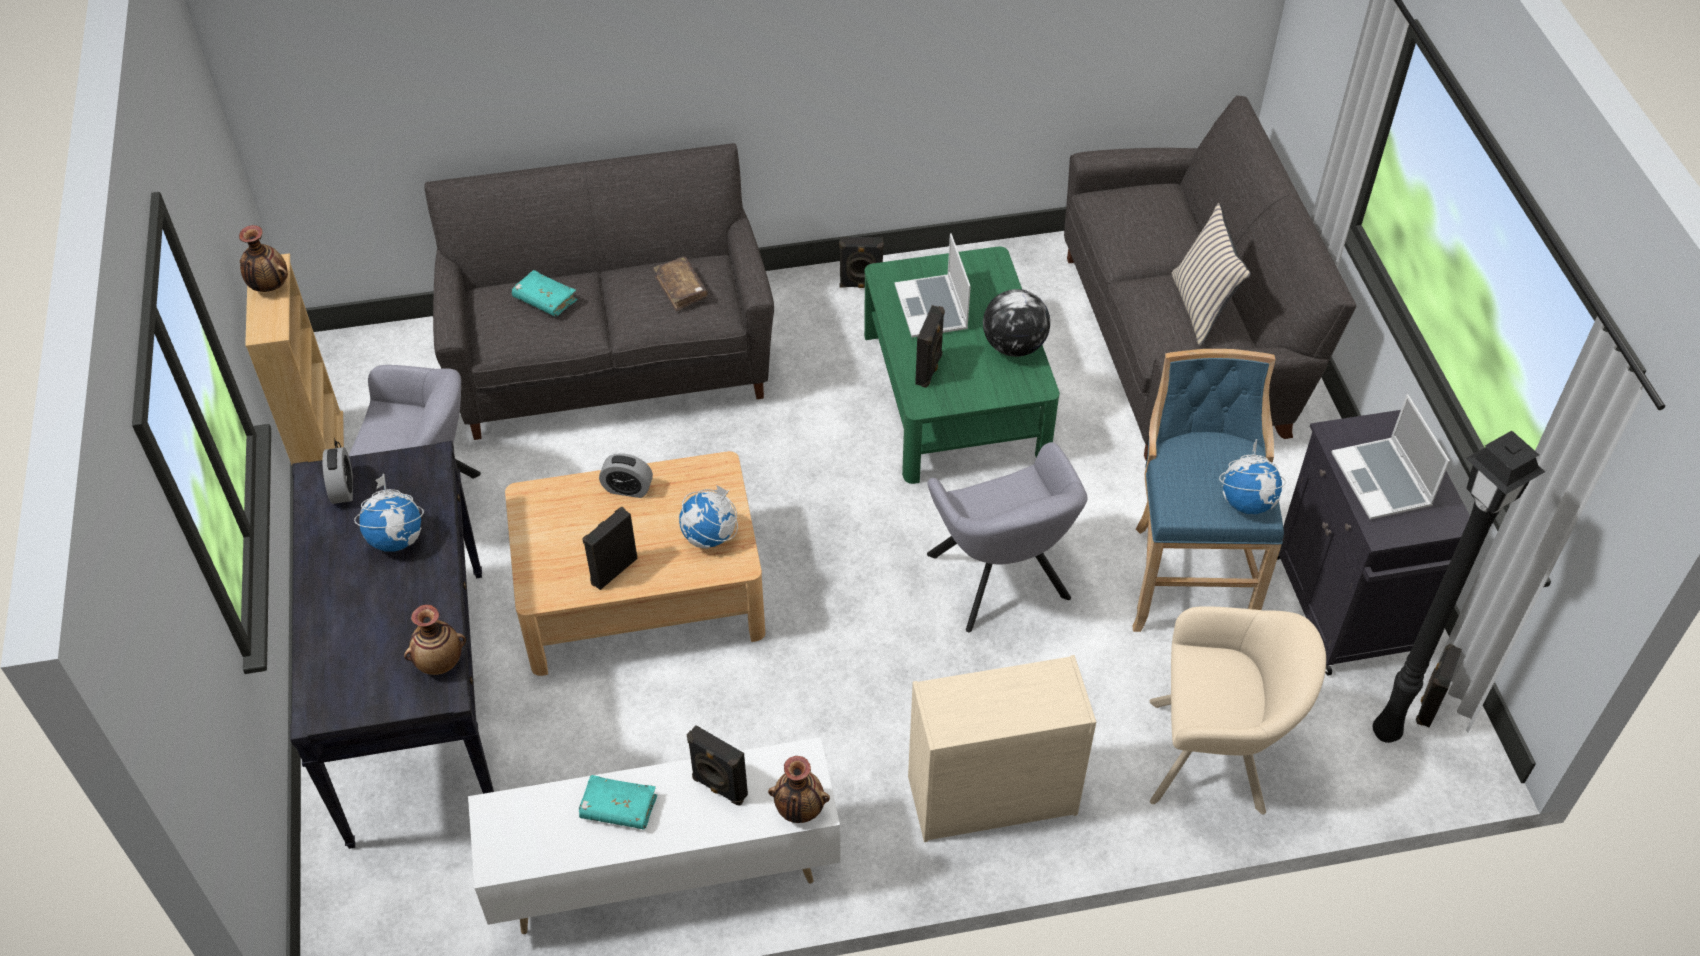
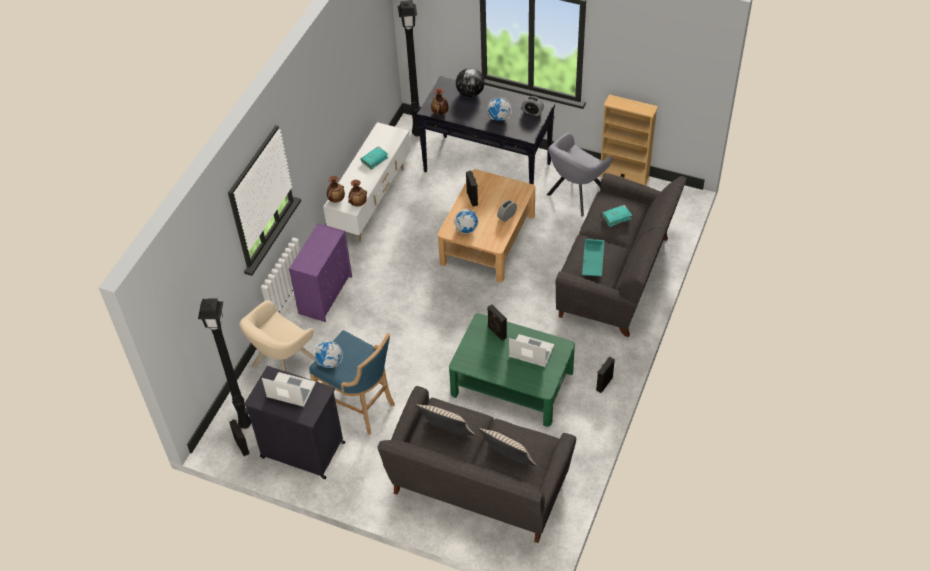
camera: 125 degrees right, 0 degrees up
(269, 286) = (636, 107): vase -> vase (358, 203)
(366, 919) = (416, 133): none -> black floor lamp
(681, 289) = (592, 260): brown book -> turquoise tray
(718, 788) = (361, 184): black speaker -> none
(989, 796) = (326, 294): beige dresser -> purple dresser
(1001, 583) = (406, 345): grey armchair -> none
(1013, 346) = (487, 368): globe -> globe (470, 93)
(1174, 220) = (508, 460): none -> beige pillow

